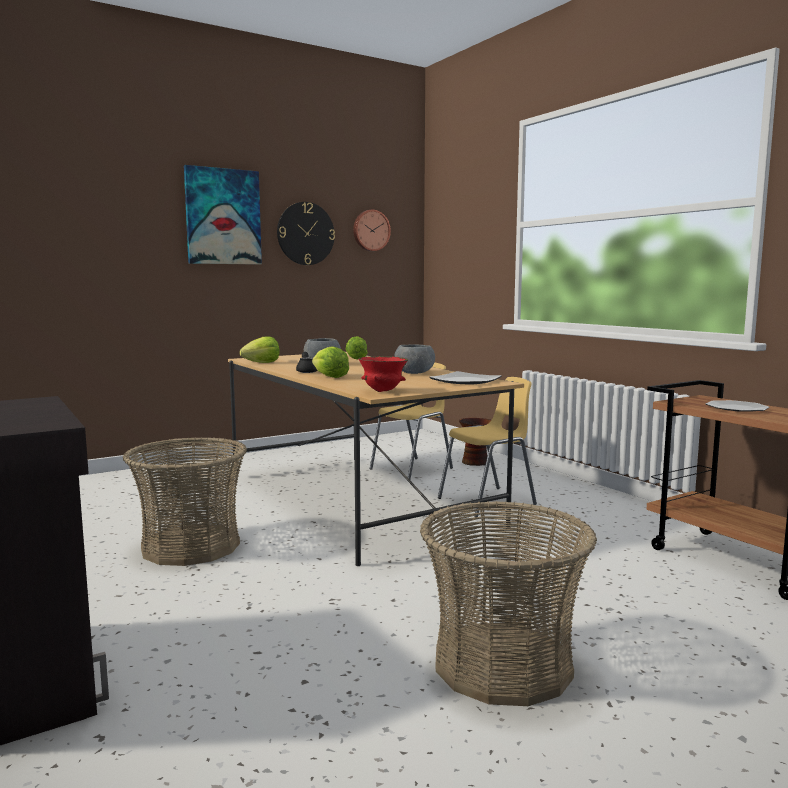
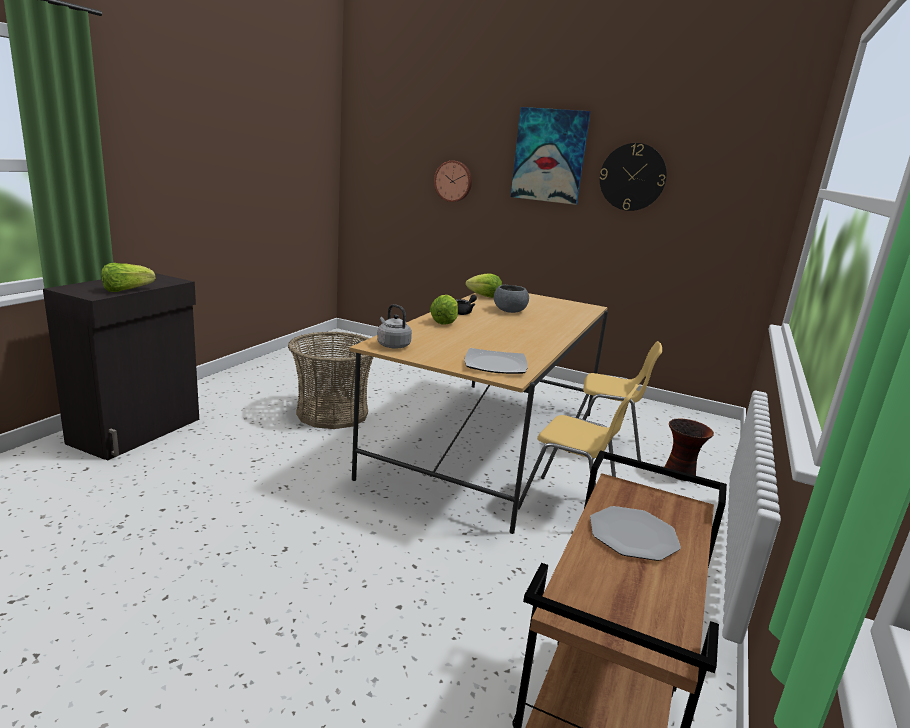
camera: 55 degrees right, 10 degrees up
(355, 358) = (568, 315): lettuce -> lettuce (126, 290)
(370, 230) = (718, 178): wall clock -> wall clock (453, 181)
(382, 391) = (392, 345): red bowl -> grey kettle
(414, 373) = (513, 343): grey bowl -> none
(503, 664) = (218, 588): basket -> none

